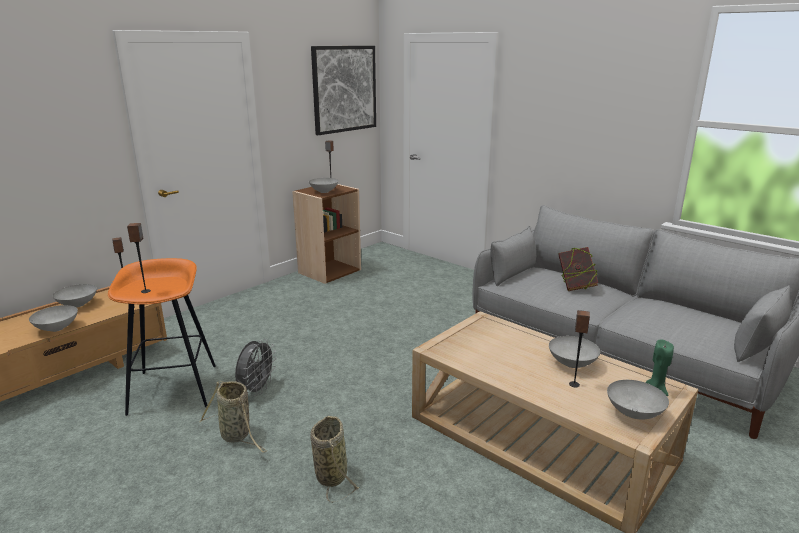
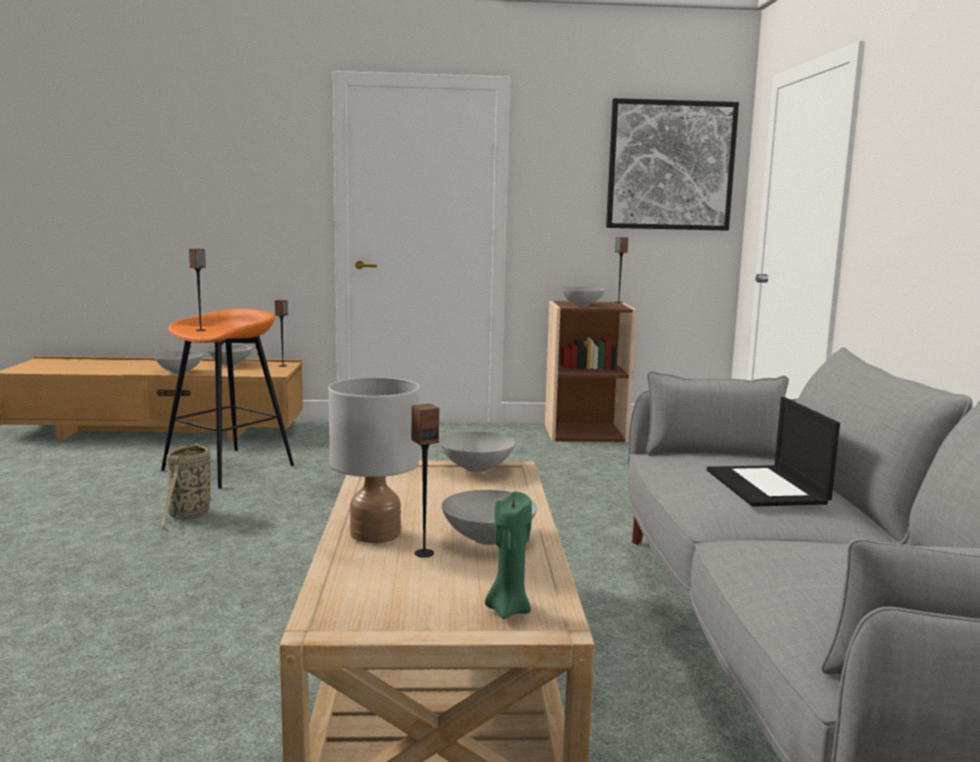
camera: 45 degrees right, 10 degrees down
(256, 390) = (281, 494): grey fan -> none
(331, 474) = (179, 577): basket -> none
(539, 386) = (375, 534): none -> grey table lamp
(575, 287) = (767, 487): book -> laptop
(634, 414) = (397, 608): grey bowl -> grey bowl (475, 469)

